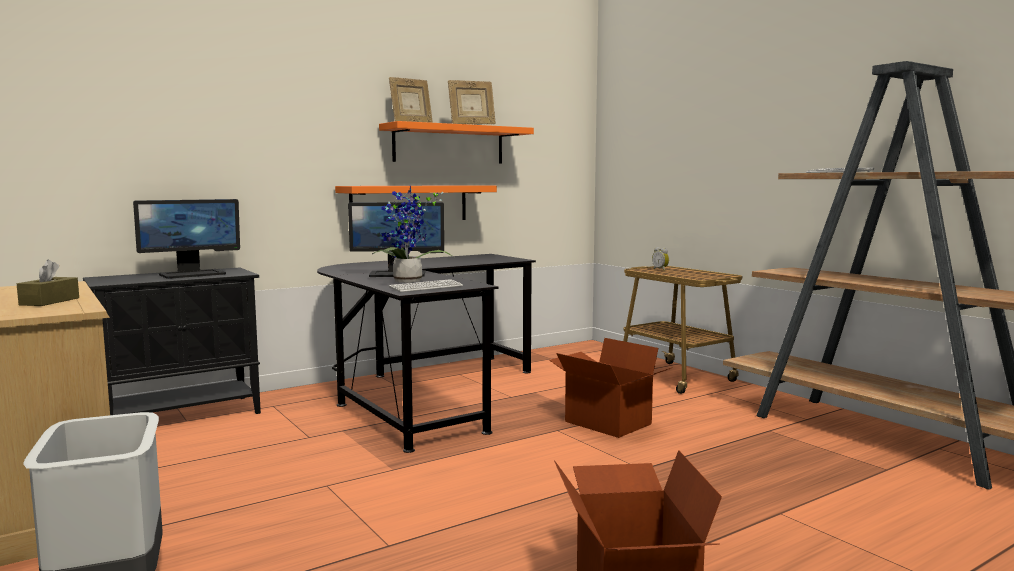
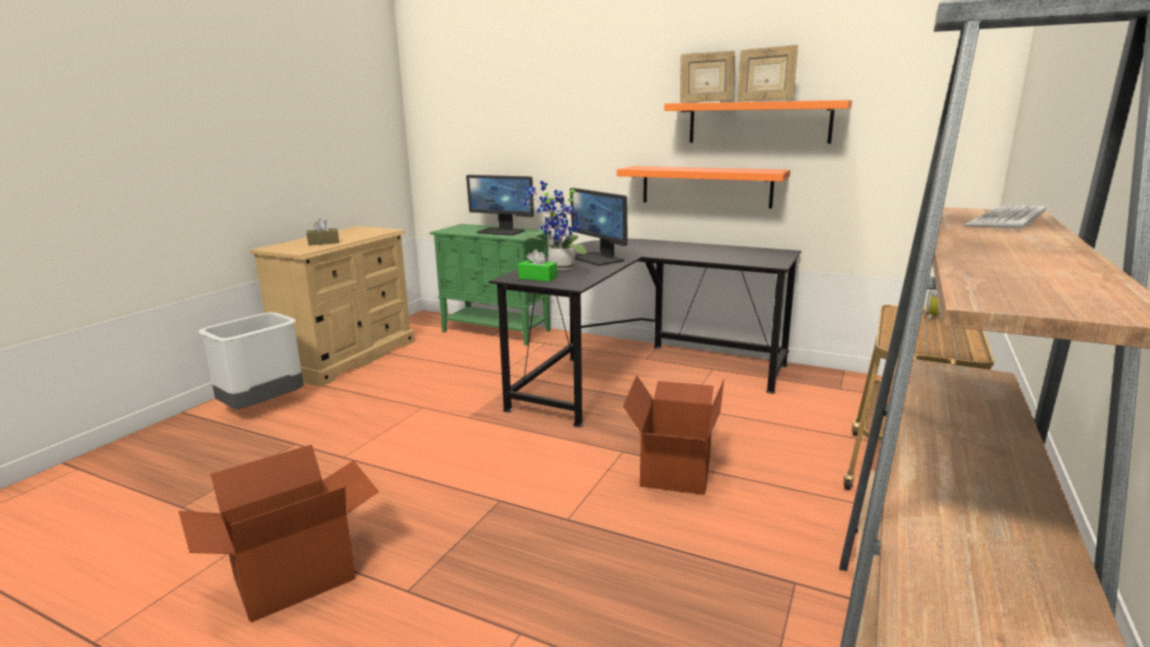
camera: 60 degrees right, 10 degrees up
(183, 416) = (497, 331): black cabinet -> green cabinet
(426, 287) = (537, 278): keyboard -> green tissue box

